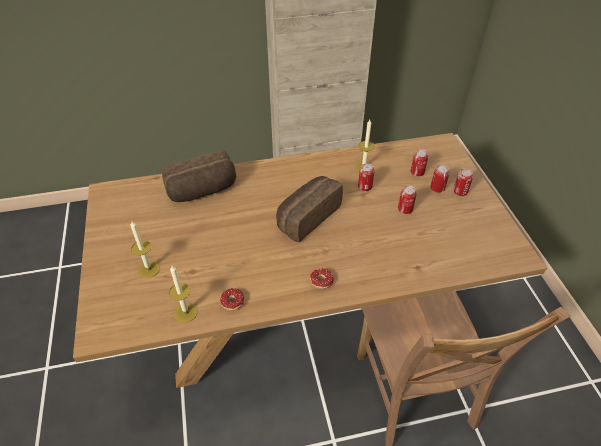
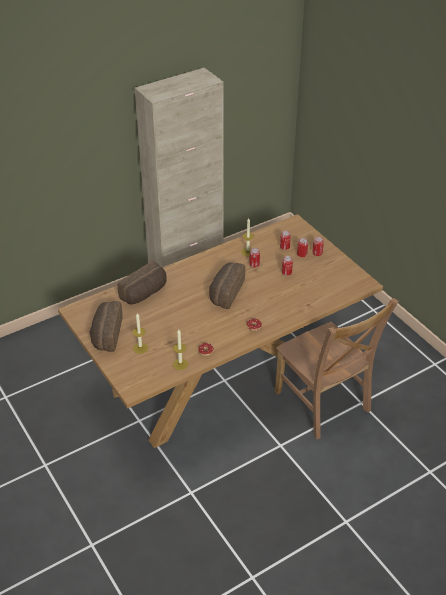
camera: 20 degrees left, 5 degrees down
(119, 235) = (106, 334): none -> bread

